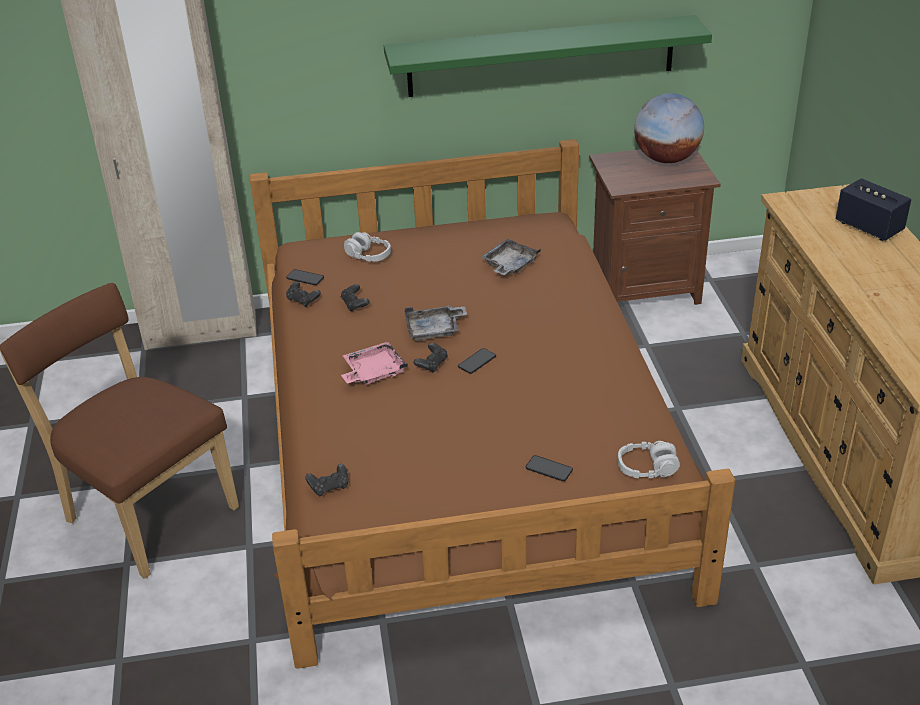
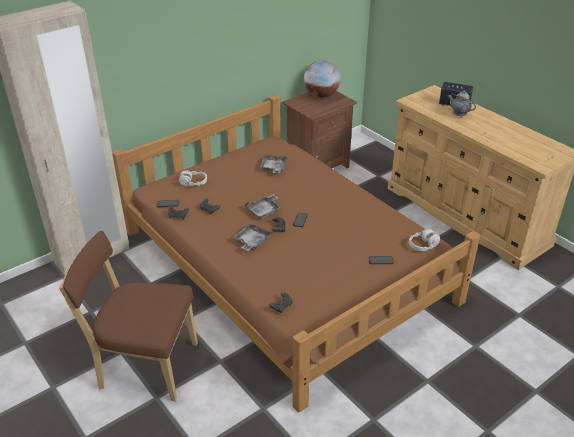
camera: 30 degrees left, 0 degrees up
(373, 372) = (251, 241): pink tray -> grey tray
(541, 56) = (256, 51): green shelf -> none
(857, 249) = (458, 115): none -> teapot

